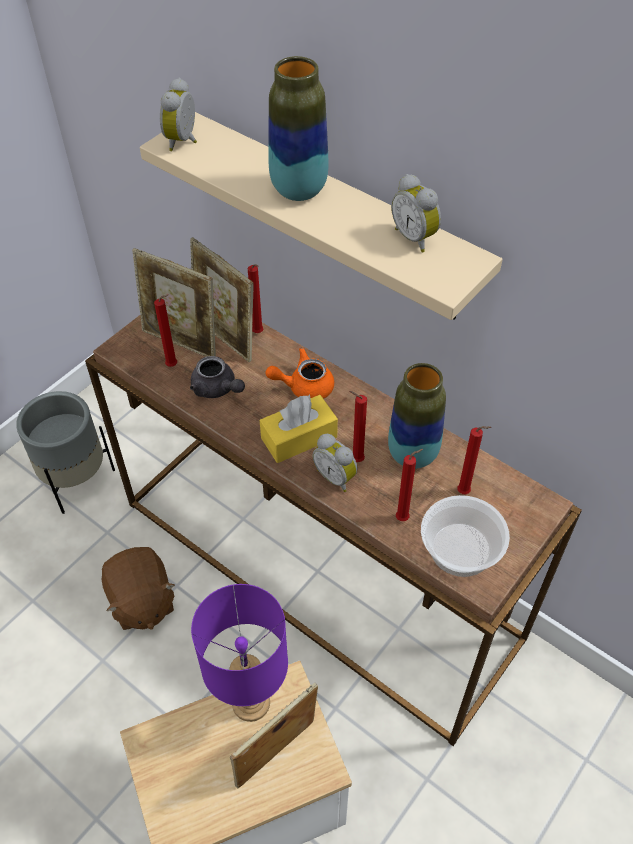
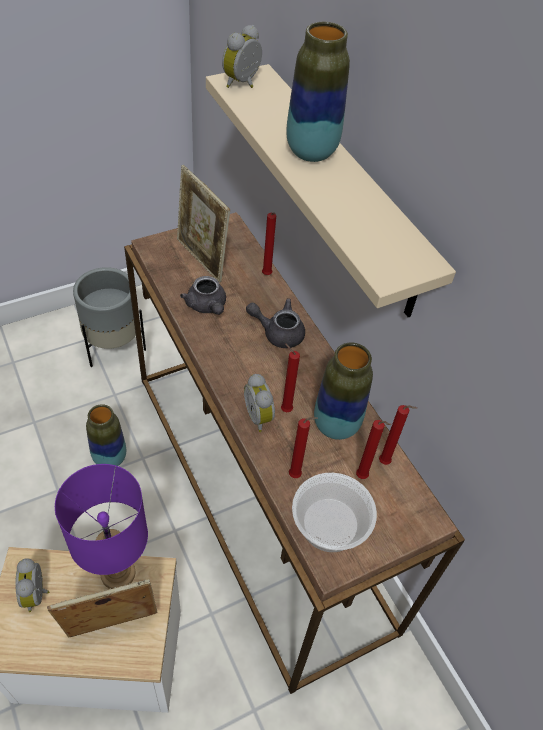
camera: 20 degrees right, 0 degrees up
(141, 601) = (110, 458): brown plush toy -> vase
(174, 366) = (185, 275): red candle -> red candle (386, 463)
(225, 338) = (238, 269): picture frame -> none
(299, 437) = (249, 371): yellow tissue box -> none
(304, 386) = (278, 332): orange teapot -> grey teapot
(415, 238) = (386, 225): alarm clock -> alarm clock (37, 594)

